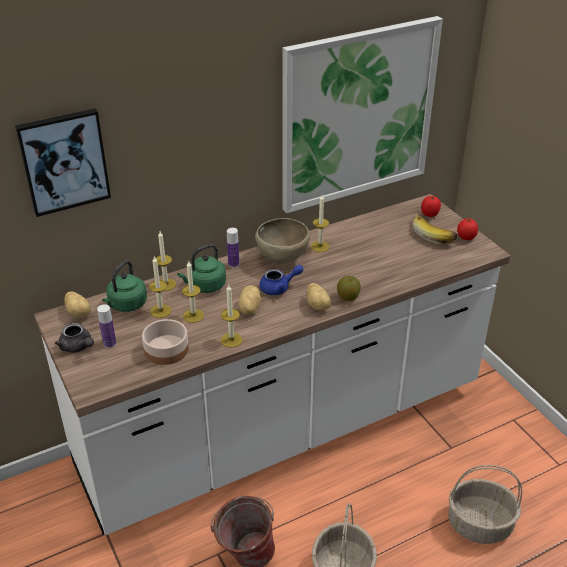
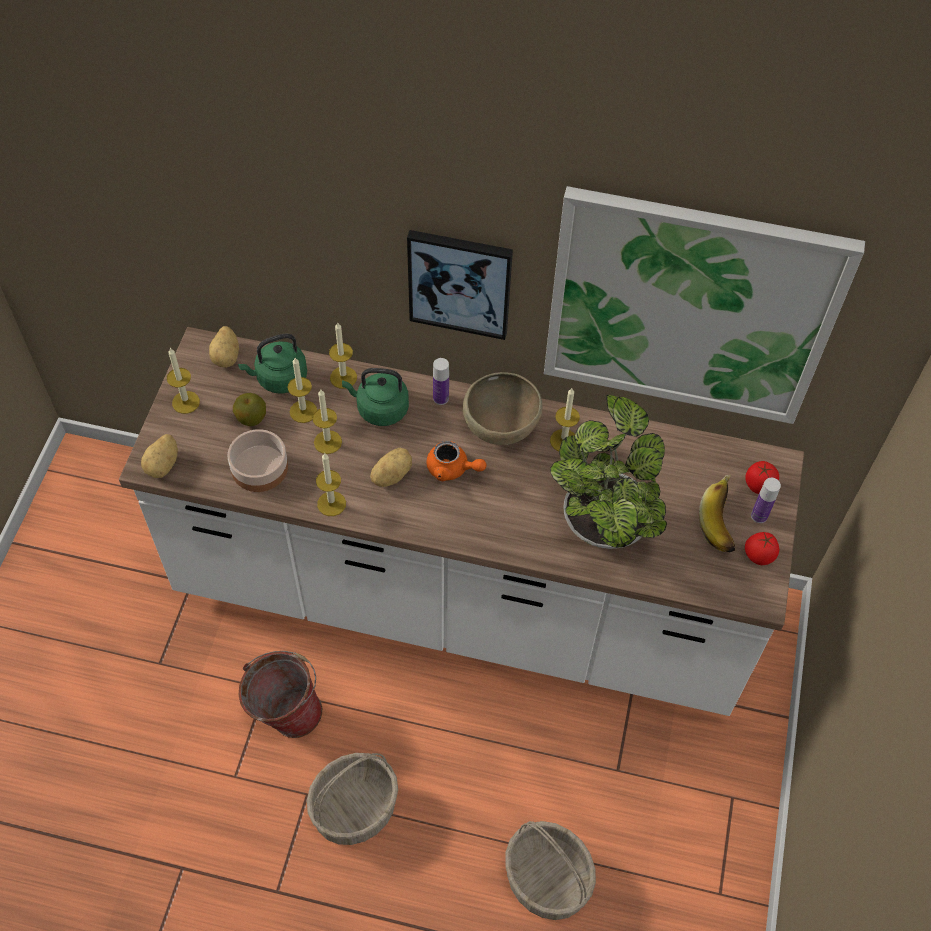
camera: 40 degrees right, 20 degrees up
(64, 161) = (236, 195): picture -> picture (460, 282)
(78, 347) = (186, 402): grey teapot -> candle
(109, 343) = (217, 419): bottle -> bottle (759, 516)
(279, 288) = (452, 469): blue teapot -> orange teapot
(318, 305) = (467, 525): potato -> potato (163, 464)
(348, 297) = (511, 539): apple -> apple (251, 418)
(381, 264) = (604, 519): none -> potted plant

